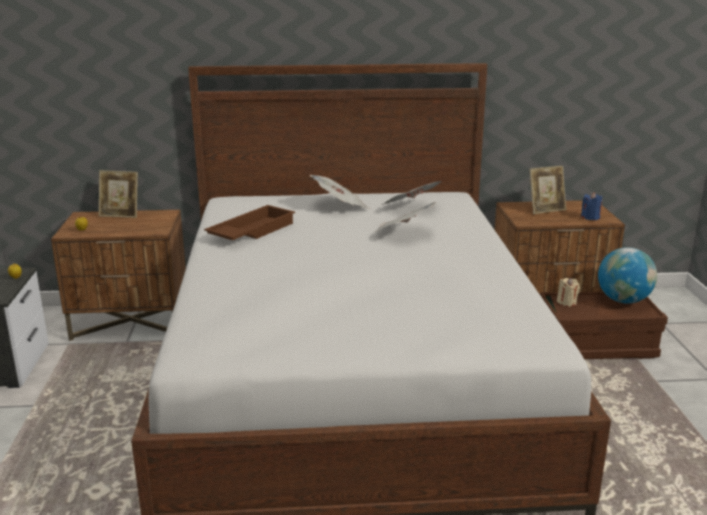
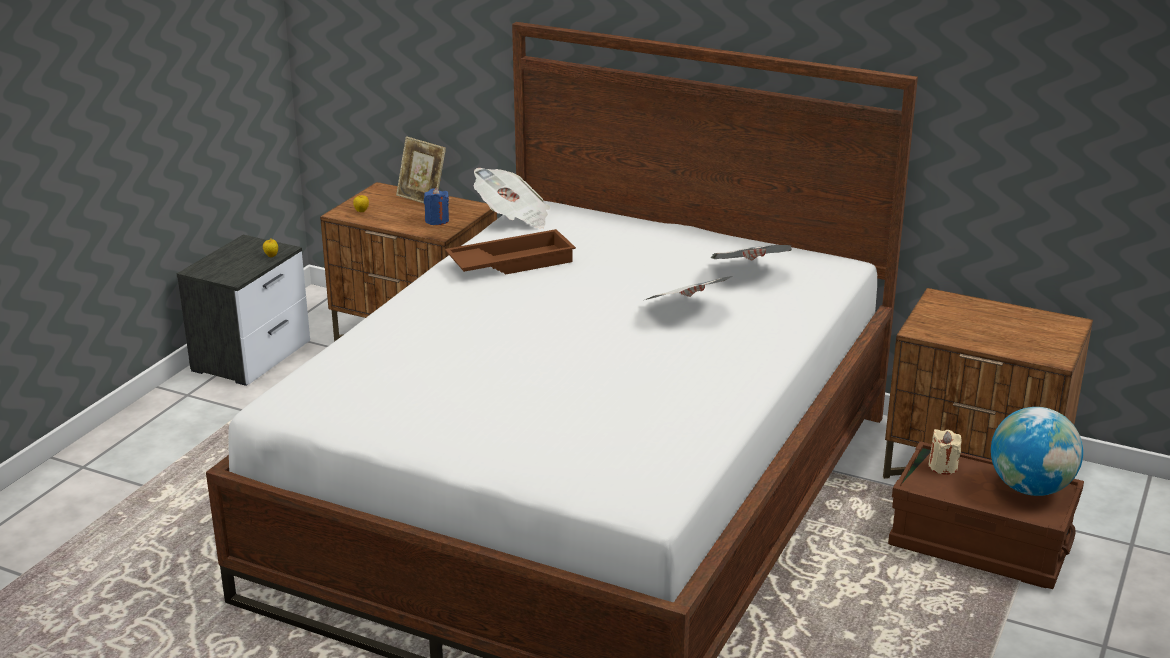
camera: 30 degrees right, 5 degrees up
(341, 207) = (661, 250): newspaper -> newspaper (513, 217)
(546, 210) = (982, 318): picture frame -> none
(590, 217) = (1033, 347): blue candle -> blue candle (437, 220)

